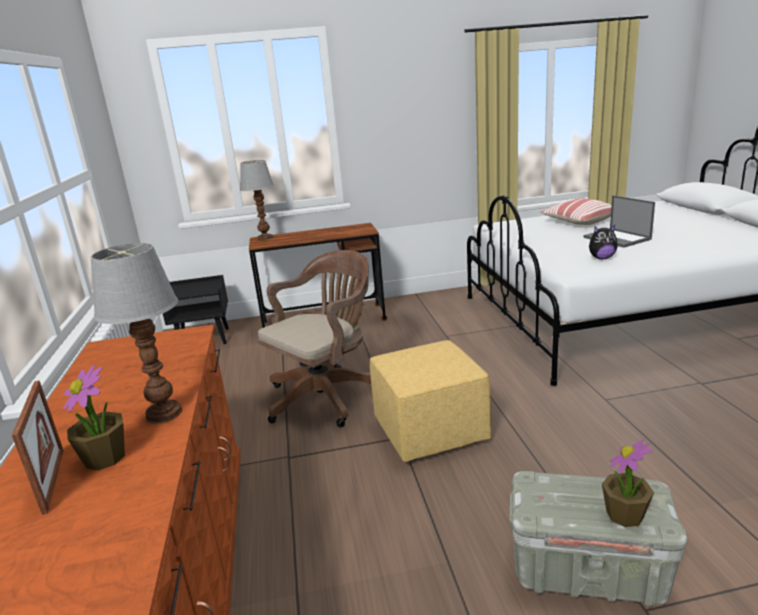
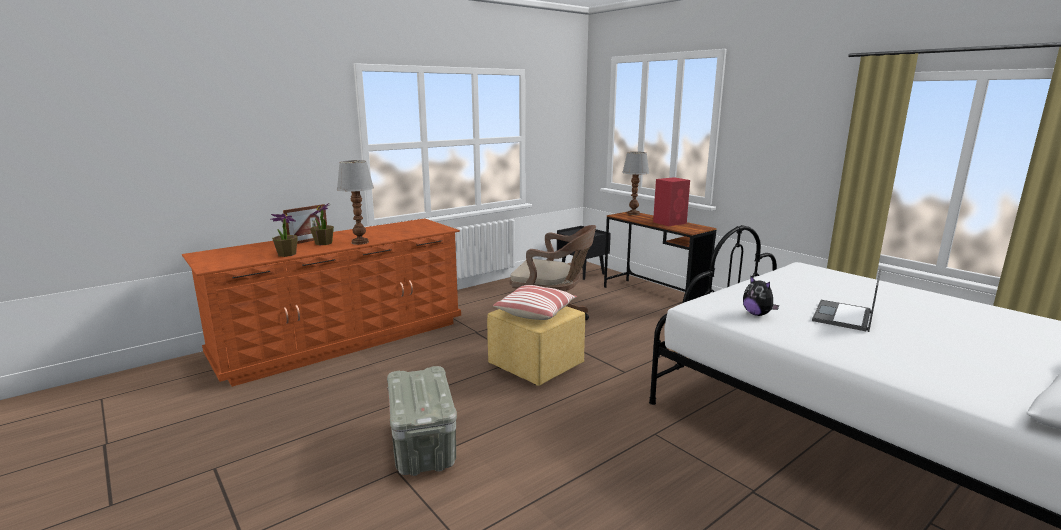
camera: 60 degrees right, 5 degrees down
(326, 232) = (670, 222): none -> red speaker
(578, 222) = (883, 296): pillow -> pillow (536, 312)
(625, 515) = (408, 401): potted plant -> potted plant (286, 254)

